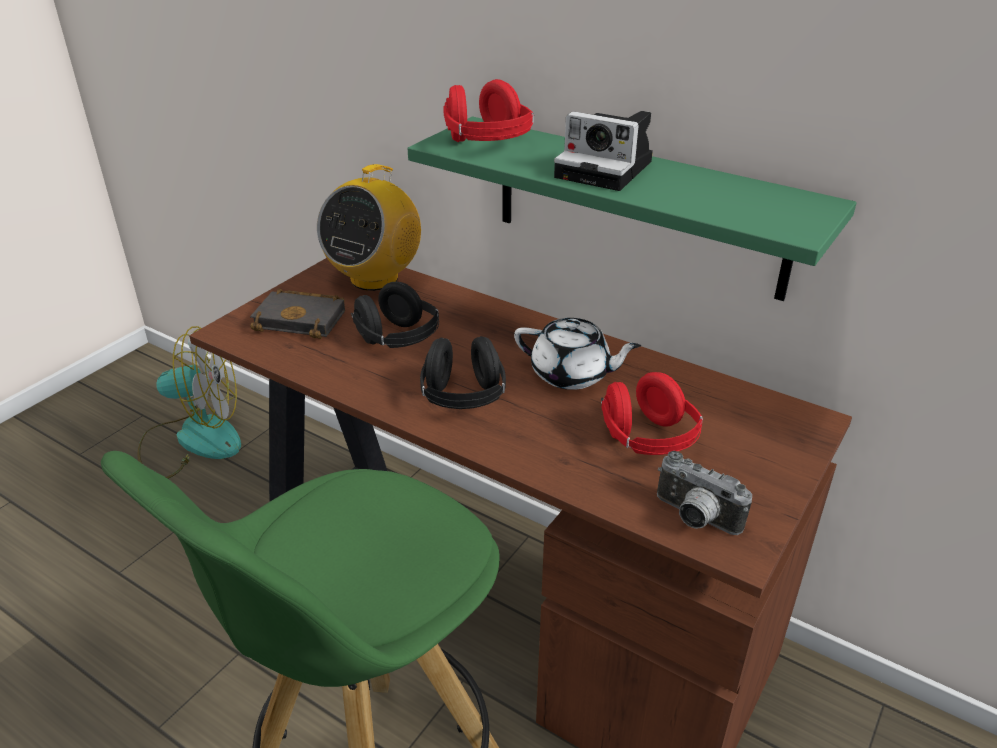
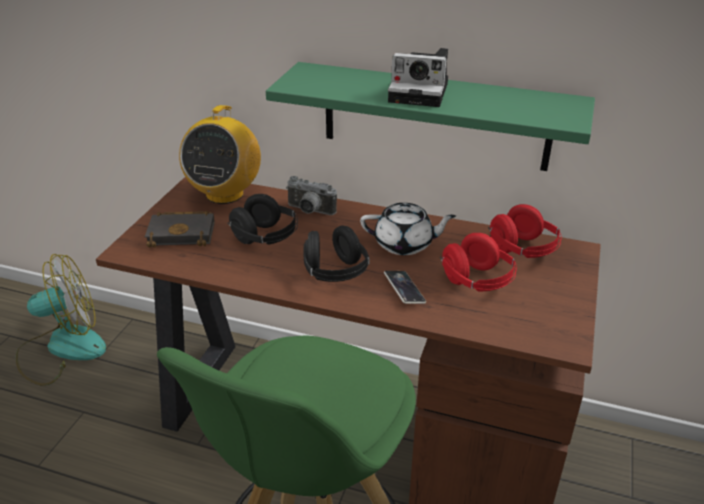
camera: 15 degrees left, 0 degrees up
(487, 143) = (323, 81): red headphones -> red headphones (523, 250)
(543, 434) = (404, 290): none -> phone
(694, 518) = (530, 329): camera -> camera (309, 211)

